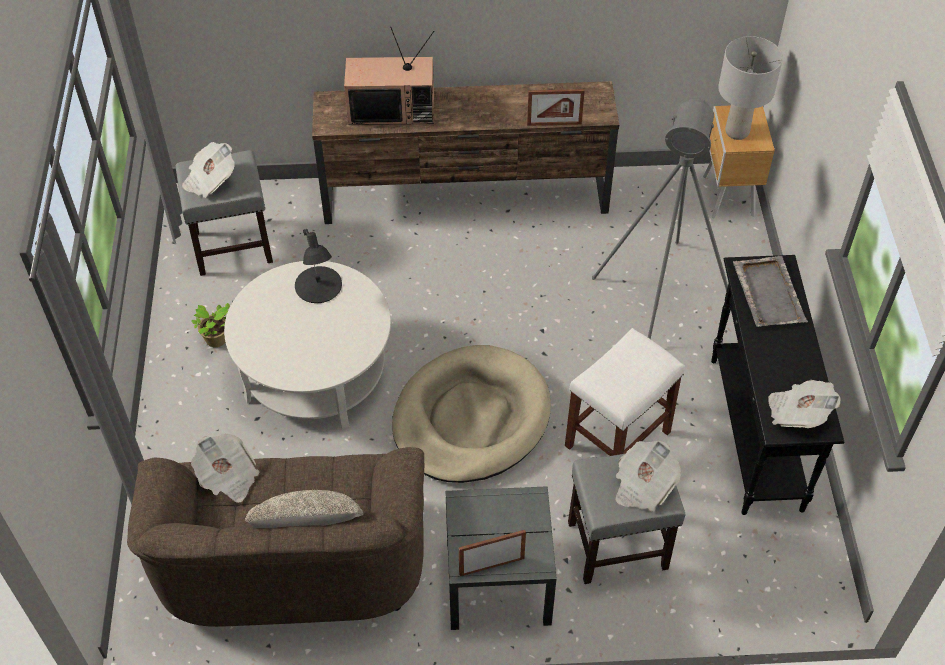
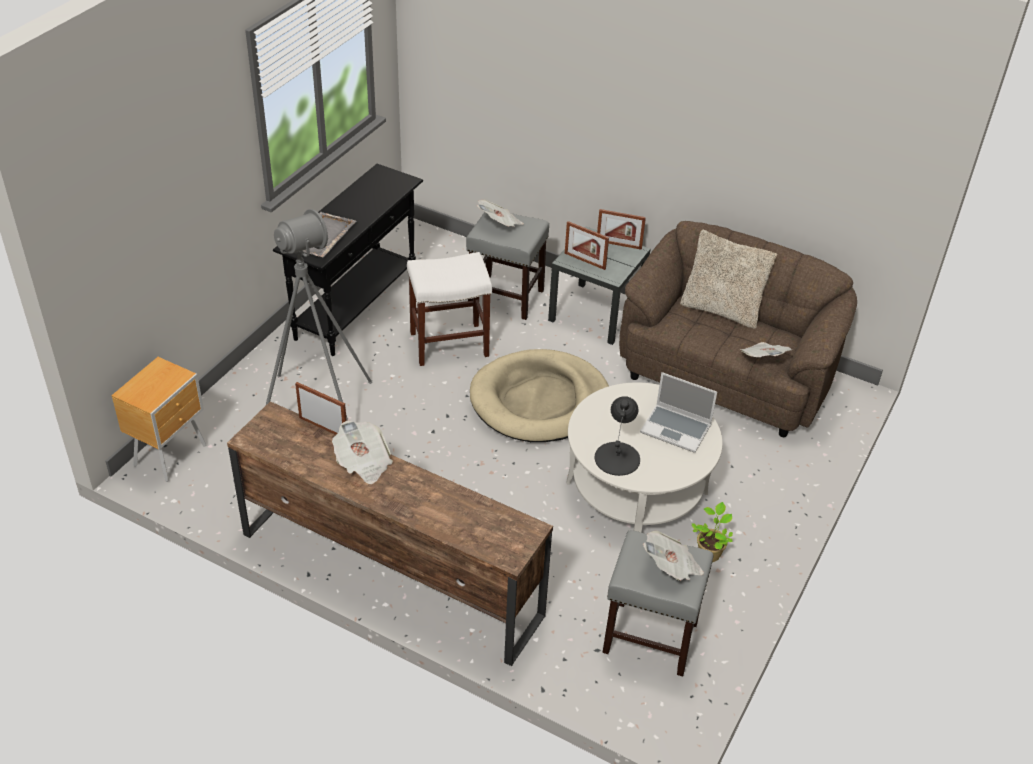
camera: 150 degrees left, 10 degrees down
(280, 343) = (676, 429): none -> laptop
(393, 108) = (453, 515): television -> none
(512, 511) = (585, 261): none -> picture frame
(736, 132) = (165, 383): grey table lamp -> none
(798, 413) = (386, 182): newspaper -> newspaper (363, 463)

